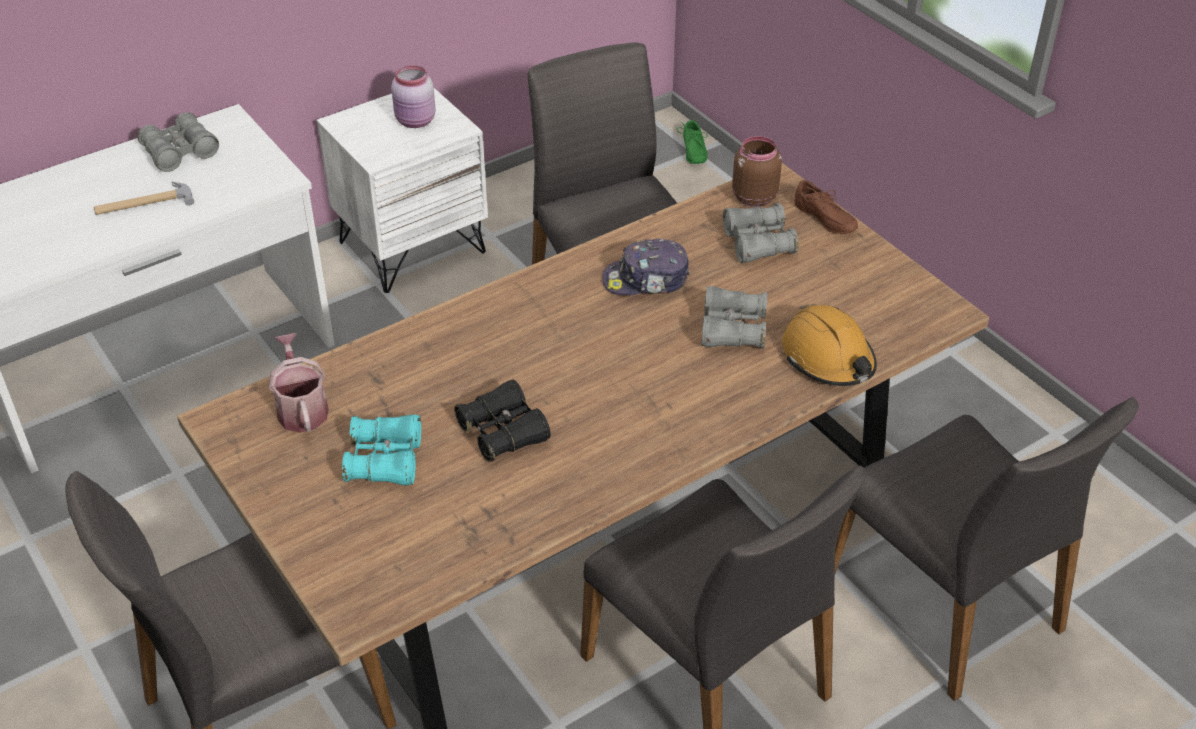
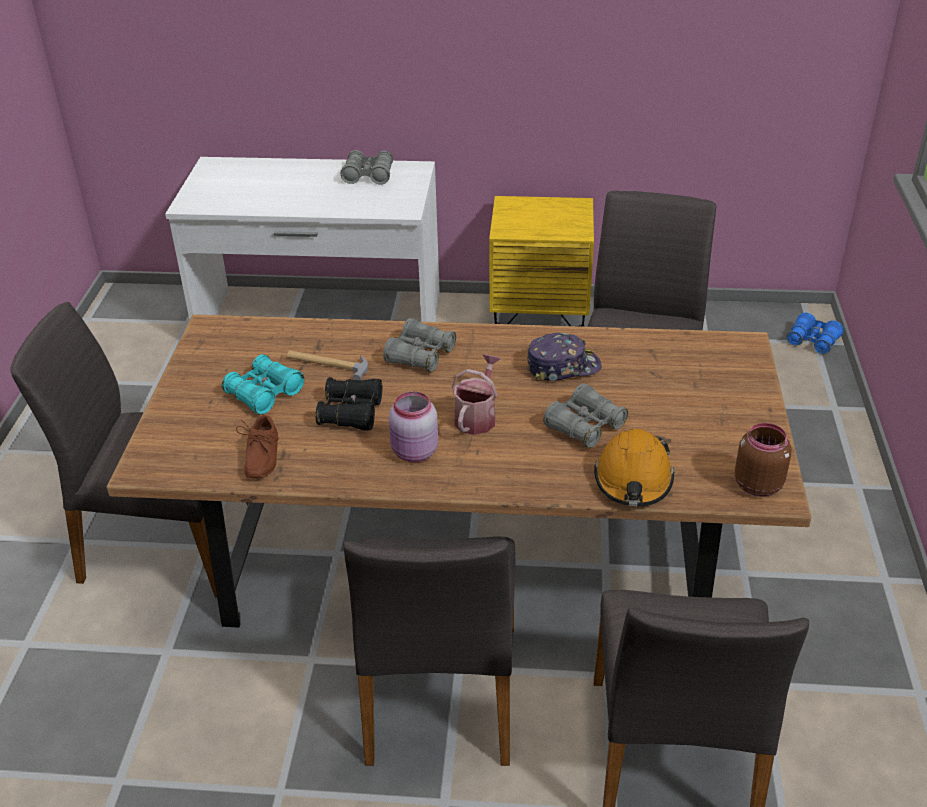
camera: 40 degrees right, 5 degrees down
(144, 203) = (315, 195): hammer -> hammer (328, 364)
(301, 408) = (257, 342): watering can -> watering can (477, 417)
(412, 246) = (539, 320): white nightstand -> yellow nightstand
(416, 121) = (555, 219): pink jar -> pink jar (414, 453)
(646, 280) = (562, 367): cap -> cap turned 135 degrees clockwise
(692, 152) = (812, 341): green shoe -> blue binoculars
(753, 197) = (713, 348): brown jar -> brown jar (757, 484)
(758, 243) = (677, 379): grey binoculars -> grey binoculars (420, 355)
(823, 220) = (751, 386): brown shoe -> brown shoe (259, 458)

